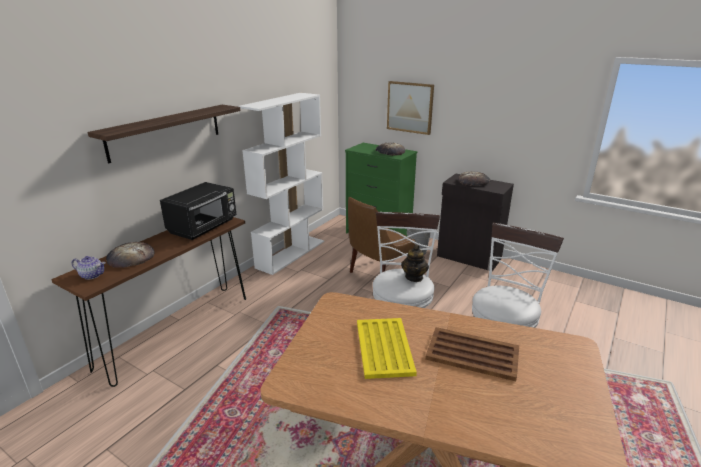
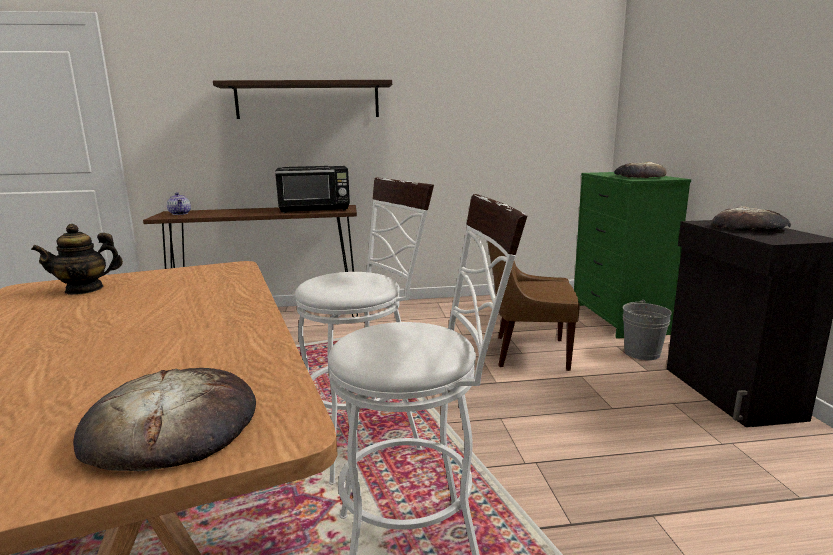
camera: 50 degrees right, 10 degrees down
(131, 257) = (223, 212): bread -> bread (172, 425)
(291, 254) = (470, 302): white bookcase -> none
(384, 348) = (135, 304): yellow tray -> none
(410, 107) = (693, 102): picture -> none
(414, 277) = (364, 281): teapot -> teapot (84, 289)
(471, 353) = (158, 347): brown tray -> none

